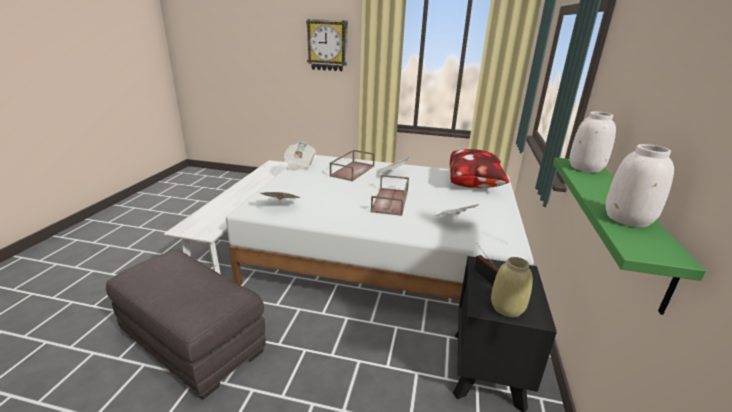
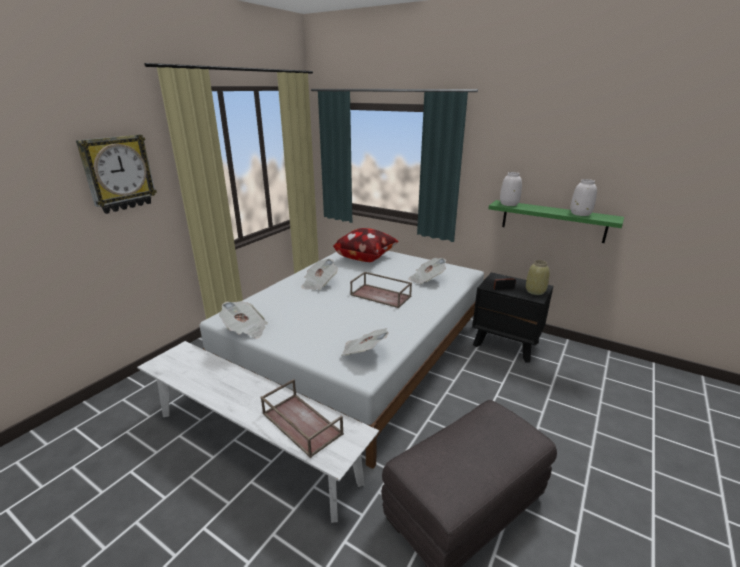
camera: 70 degrees left, 0 degrees up
(352, 170) = (292, 300): brown tray -> brown tray (300, 423)

